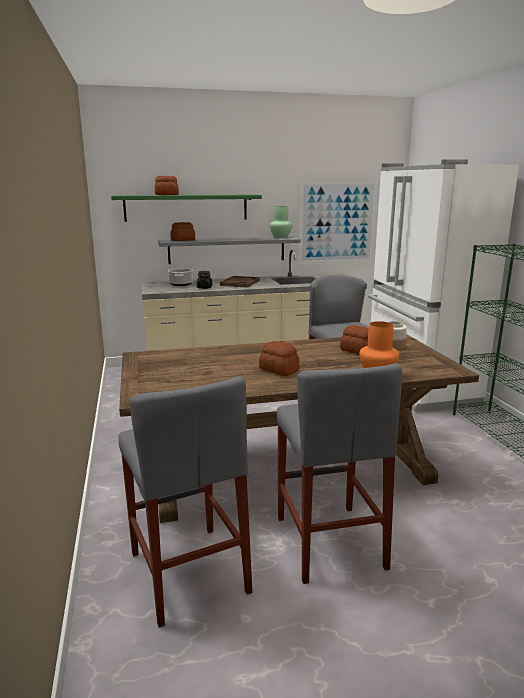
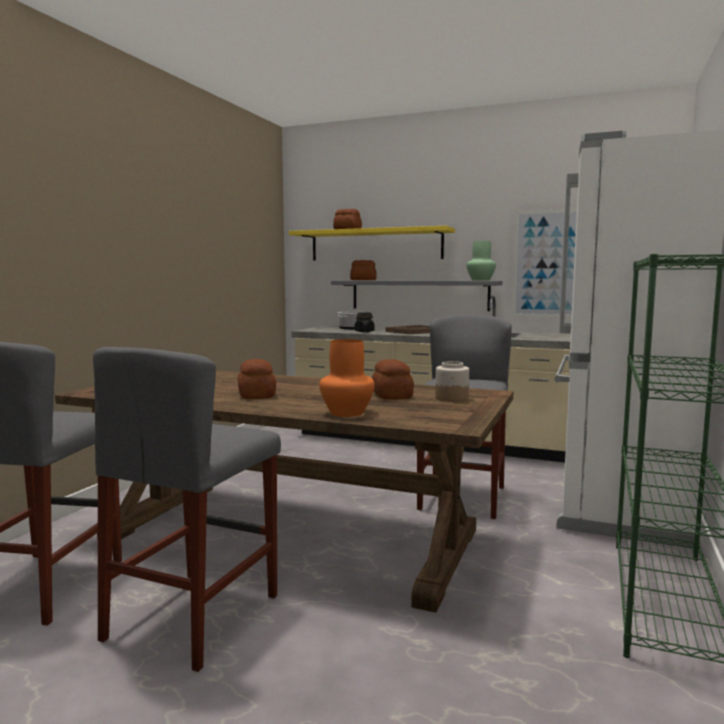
camera: 35 degrees right, 10 degrees down
(186, 207) = (375, 245): green shelf -> yellow shelf

